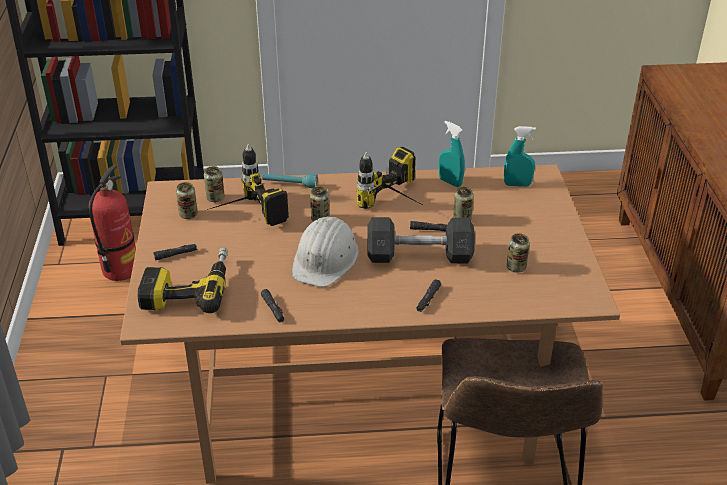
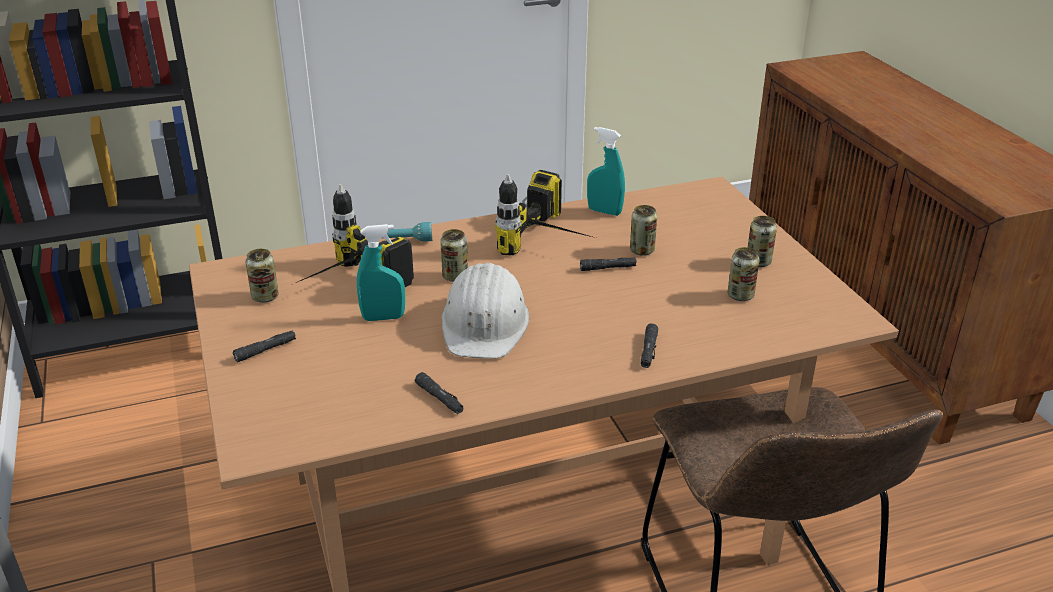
camera: 15 degrees left, 5 degrees down
(120, 270) = (136, 415): fire extinguisher -> none
(188, 288) = (302, 391): power drill -> none
(215, 198) = (296, 271): can -> can (758, 262)
(419, 255) = (609, 300): grey dumbbell -> none
(517, 184) = (688, 203): turquoise spray bottle -> turquoise spray bottle (383, 317)

